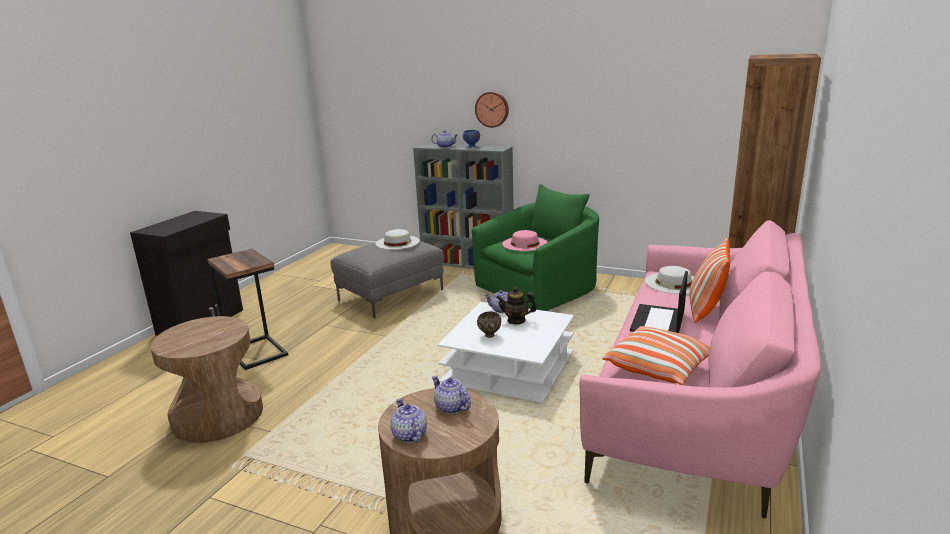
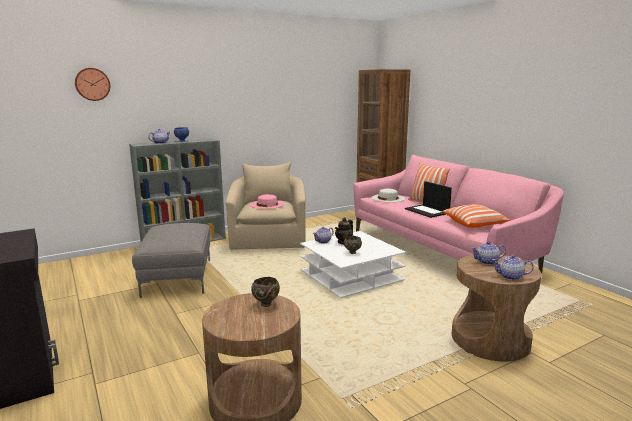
camera: 55 degrees left, 5 degrees down
(223, 333) = (266, 304): none -> brown bowl
(258, 351) = (164, 355): side table -> none
(397, 242) = (176, 226): white hat -> none
(492, 109) = (193, 109): wall clock -> wall clock (92, 84)
(541, 289) = (269, 239): green armchair -> beige armchair

